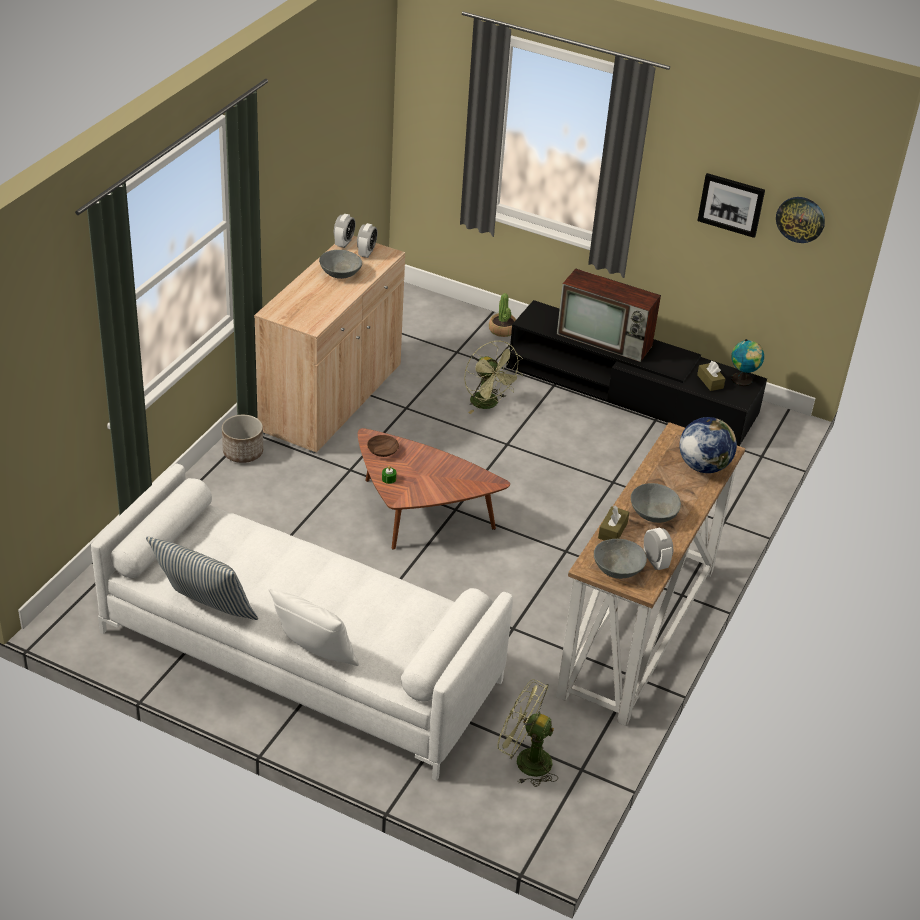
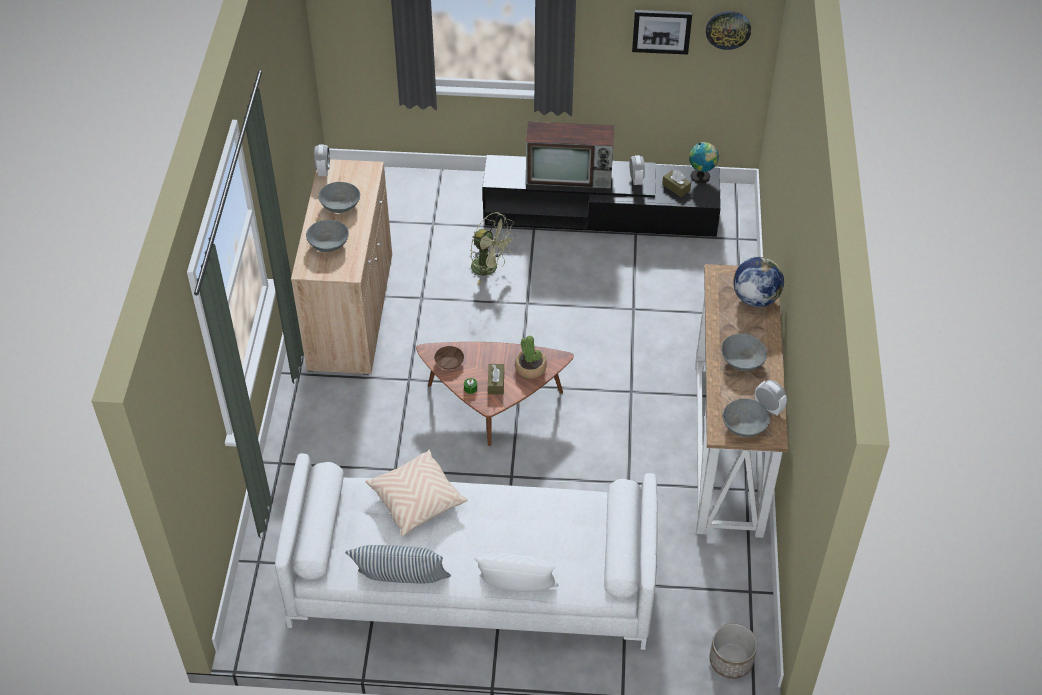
camera: 20 degrees left, 10 degrees up
(243, 452) = (305, 397): planter -> planter (730, 660)
(268, 546) = (416, 500): none -> beige pillow
(307, 299) = (328, 245): none -> grey bowl
(366, 253) = (350, 174): alarm clock -> alarm clock (636, 179)
(502, 330) = (460, 186): potted plant -> potted plant (530, 368)
(525, 761) = (703, 602): green fan -> none
(612, 531) = (719, 390): brown tissue box -> brown tissue box (496, 383)

